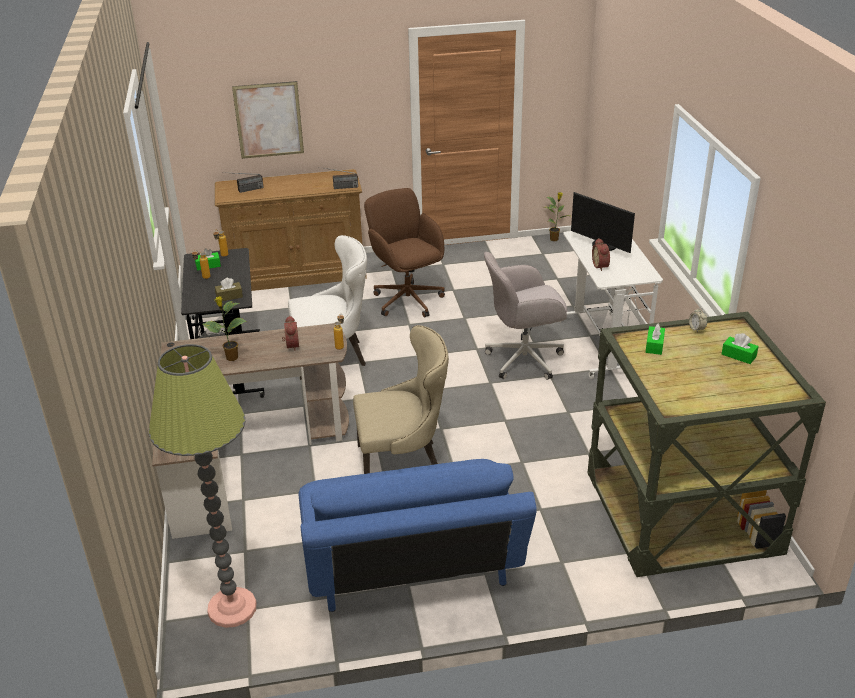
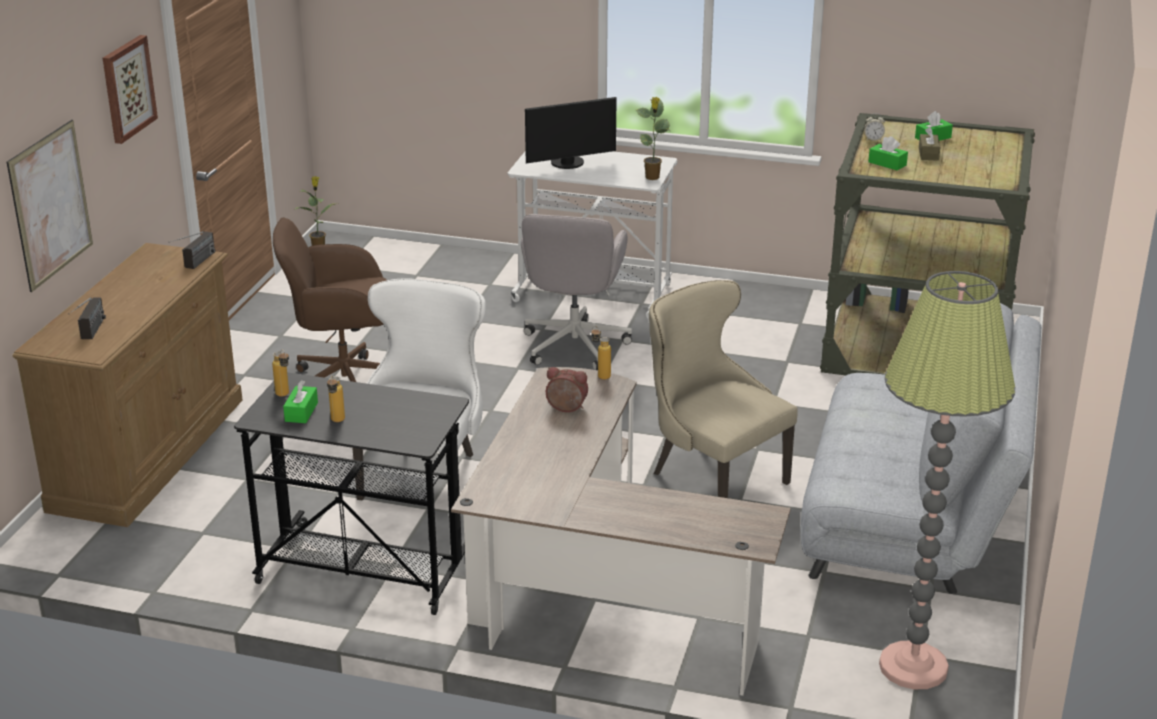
camera: 65 degrees left, 5 degrees down
(229, 296) = (422, 410): brown tissue box -> brown tissue box (928, 154)
(231, 358) = (555, 458): potted plant -> potted plant (652, 177)
(358, 79) = (127, 88): none -> picture
(403, 462) = (712, 478): beige chair -> beige chair turned 60 degrees counterclockwise
(412, 569) = (913, 520): blue sofa -> grey sofa
(601, 266) = (613, 176): alarm clock -> none

